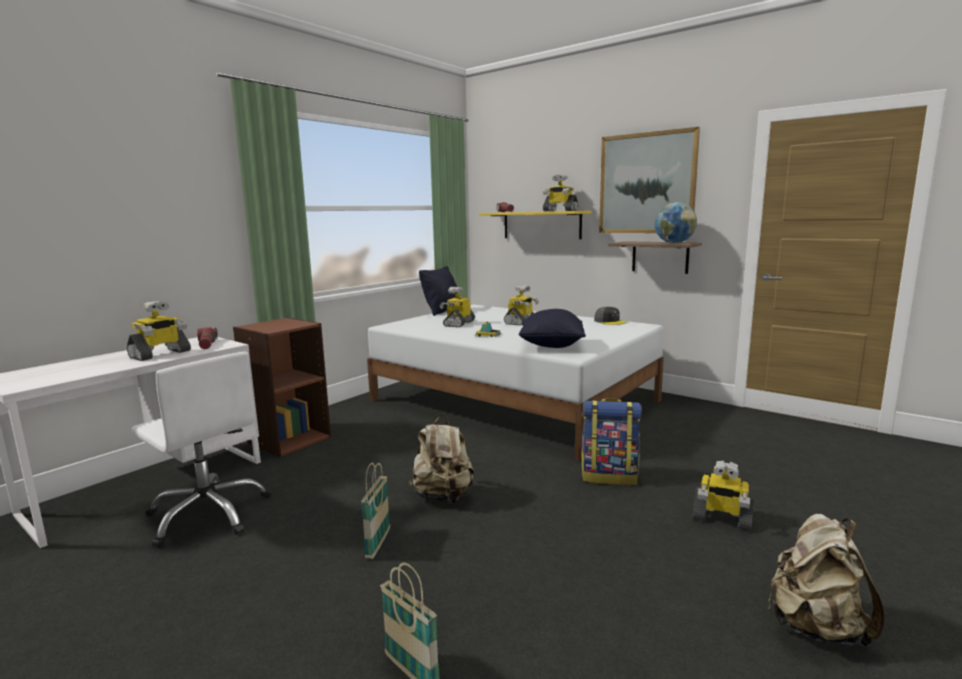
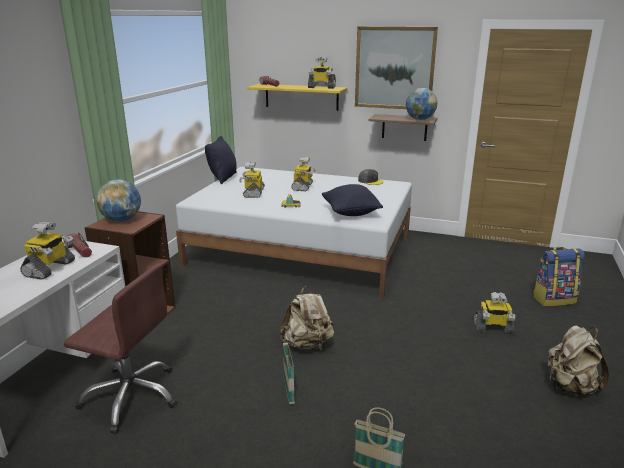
camera: 20 degrees left, 10 degrees up
(209, 514) = (131, 396): white office chair -> brown office chair
(274, 324) = (122, 220): none -> globe
(609, 476) = (410, 308): backpack -> backpack (553, 299)

